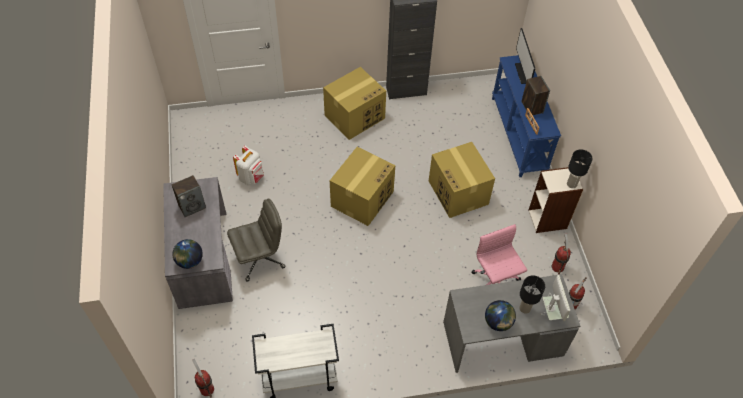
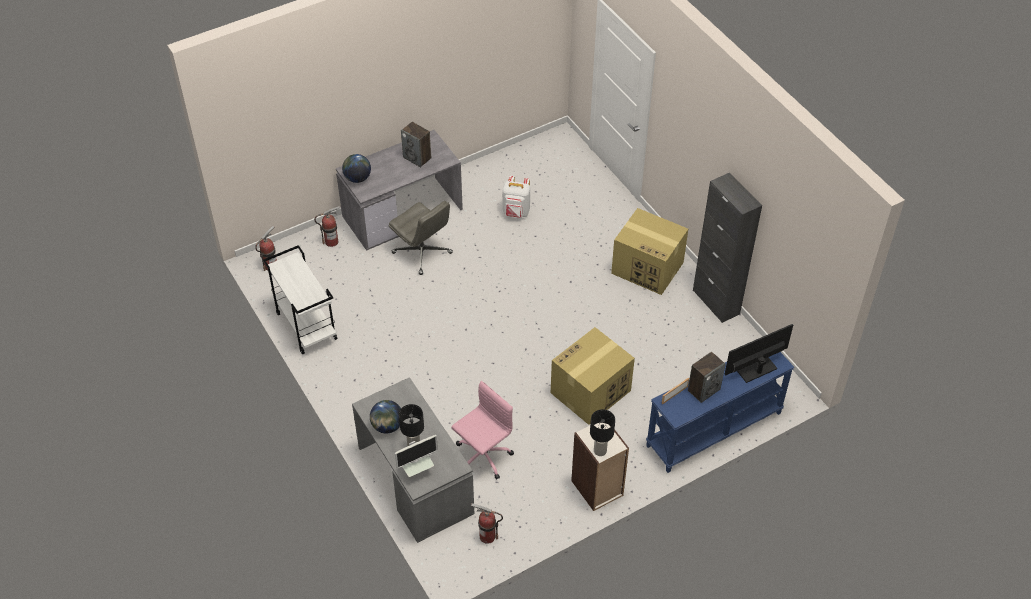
camera: 70 degrees right, 5 degrees down
(362, 198) = (537, 309): cardboard box -> none
(557, 267) = (533, 512): fire extinguisher -> fire extinguisher (331, 241)

